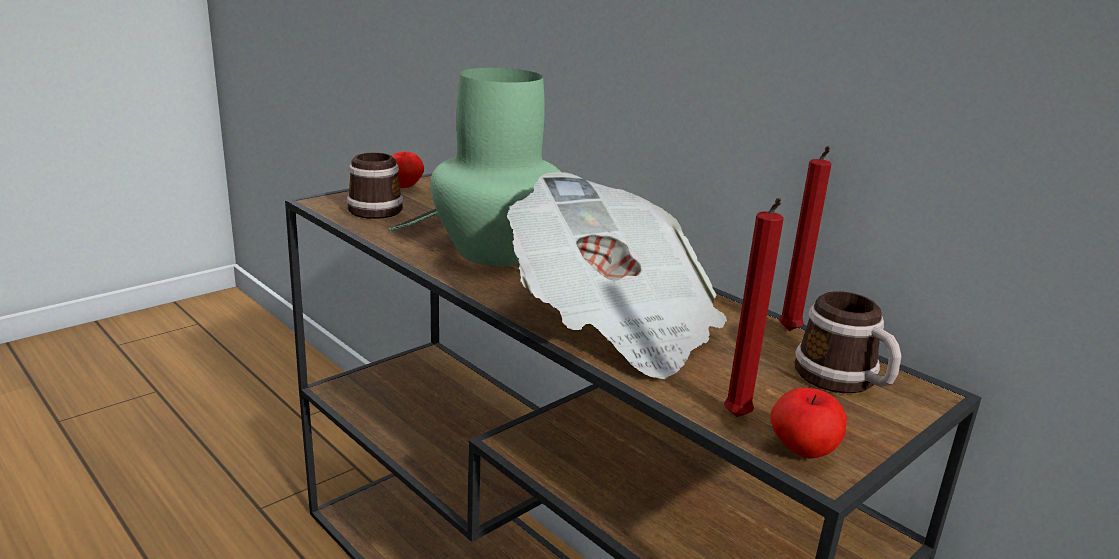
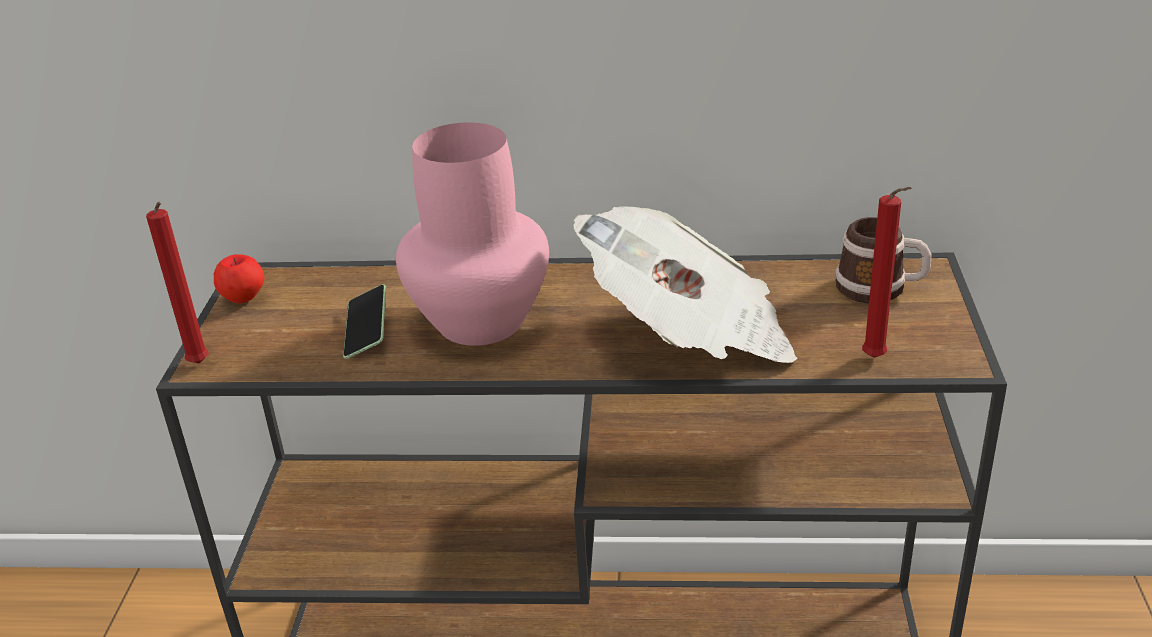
camera: 40 degrees left, 10 degrees up
(378, 208) = (275, 339): mug -> none
(495, 252) = (480, 323): green vase -> pink vase
(789, 332) = (797, 268): red candle -> red candle (200, 365)
(802, 450) = (937, 356): apple -> none

